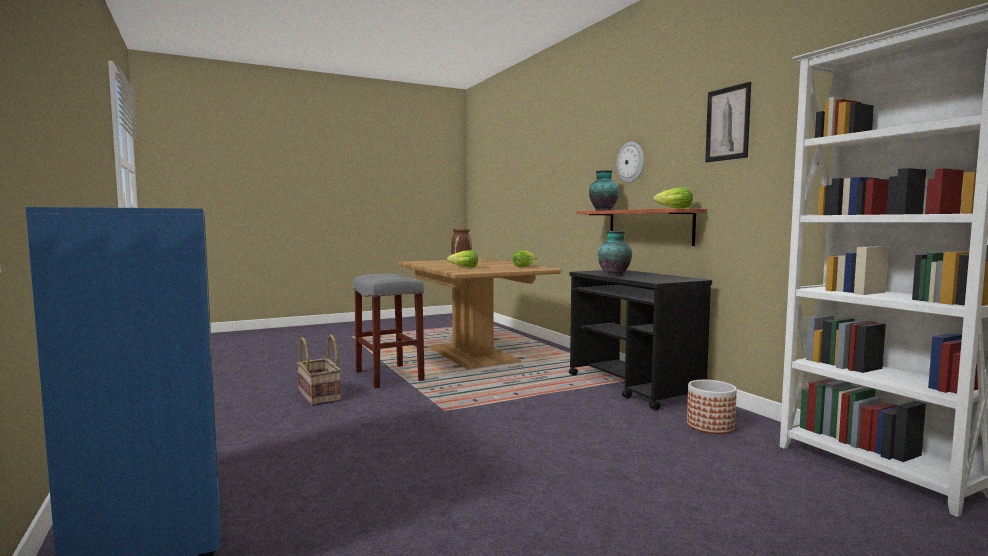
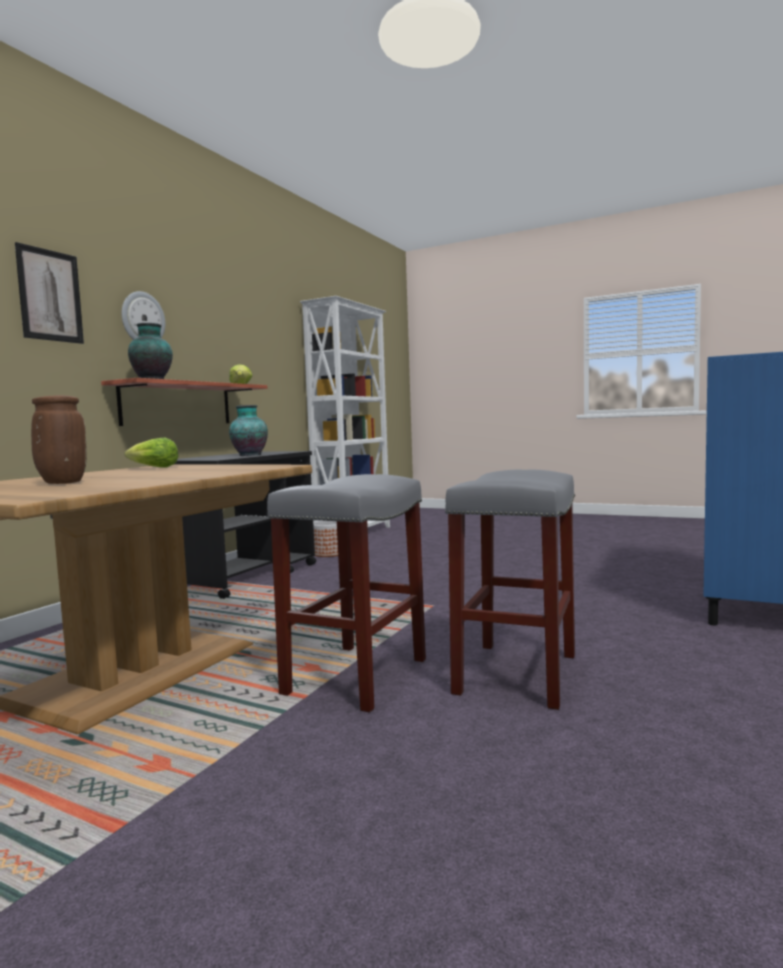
camera: 125 degrees left, 0 degrees up
(320, 396) = (516, 673): basket -> grey stool
(464, 267) = (200, 471): lettuce -> none
(727, 124) = (244, 313): picture -> picture (50, 295)

